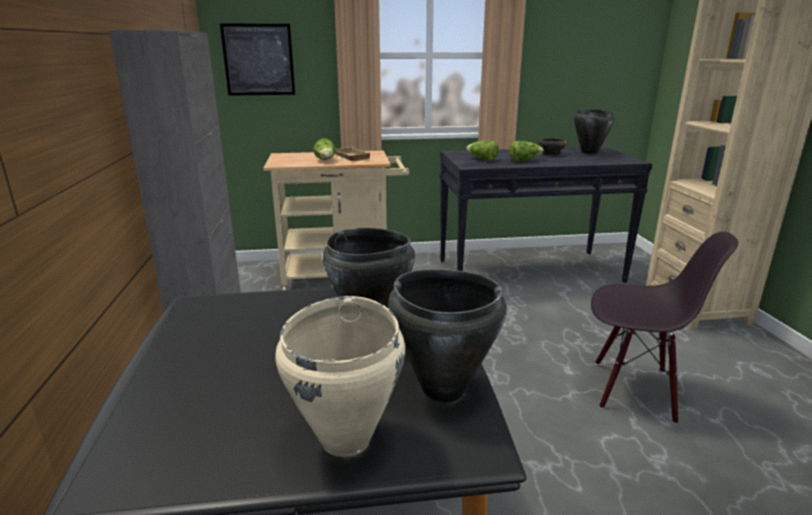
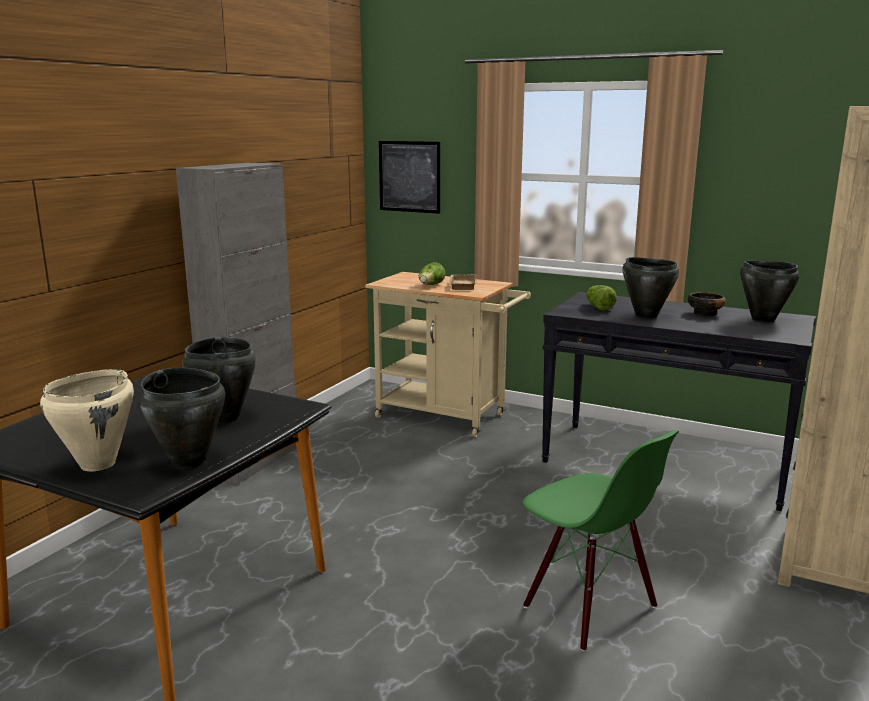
camera: 35 degrees right, 5 degrees down
(524, 160) = (646, 316): lettuce -> black cooking pot
(634, 390) = (589, 608): black chair -> green chair

